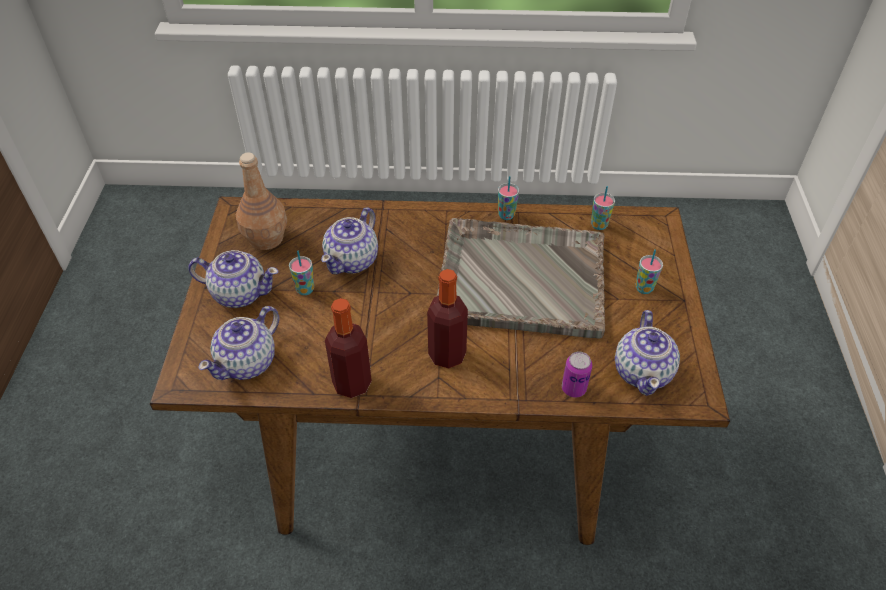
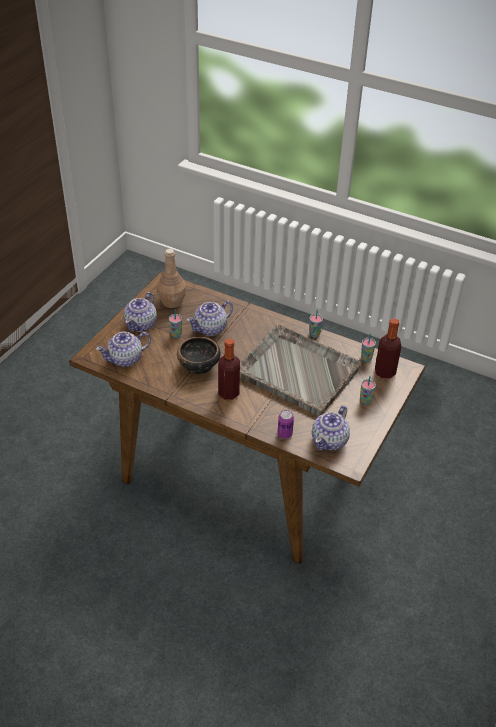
camera: 25 degrees right, 5 degrees down
(239, 293) = (141, 324): teapot -> teapot turned 75 degrees clockwise
(352, 383) = (170, 388): bottle -> bottle (385, 372)
(372, 328) = (198, 366): none -> bowl

